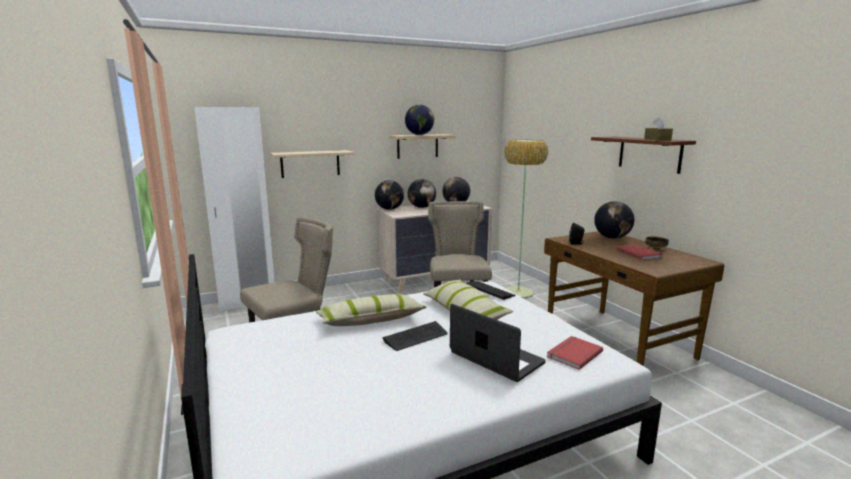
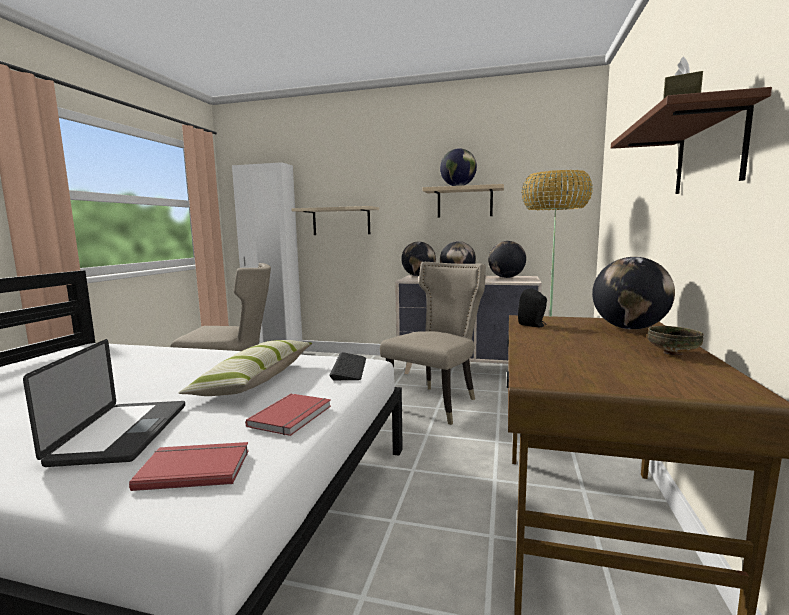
camera: 40 degrees right, 5 degrees down
(370, 321) = (170, 363): pillow -> none
(415, 337) = (144, 386): keyboard -> none
(640, 253) = (607, 353): red book -> red book (293, 416)

